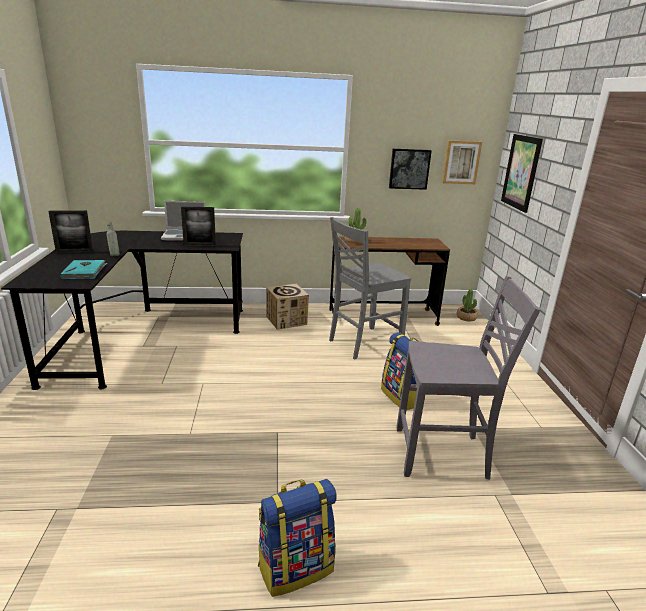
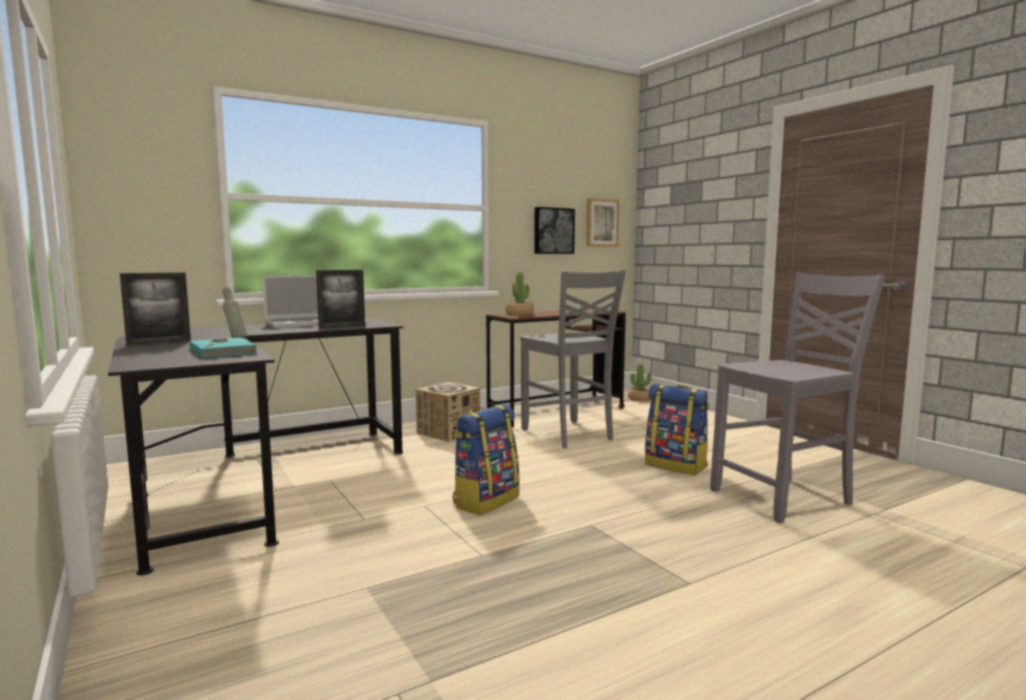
camera: 25 degrees left, 15 degrees down
(296, 567) = (802, 631): backpack -> backpack (485, 501)
(363, 343) = (568, 434): grey chair -> grey chair turned 60 degrees counterclockwise
(521, 172) = (675, 223): picture -> none

